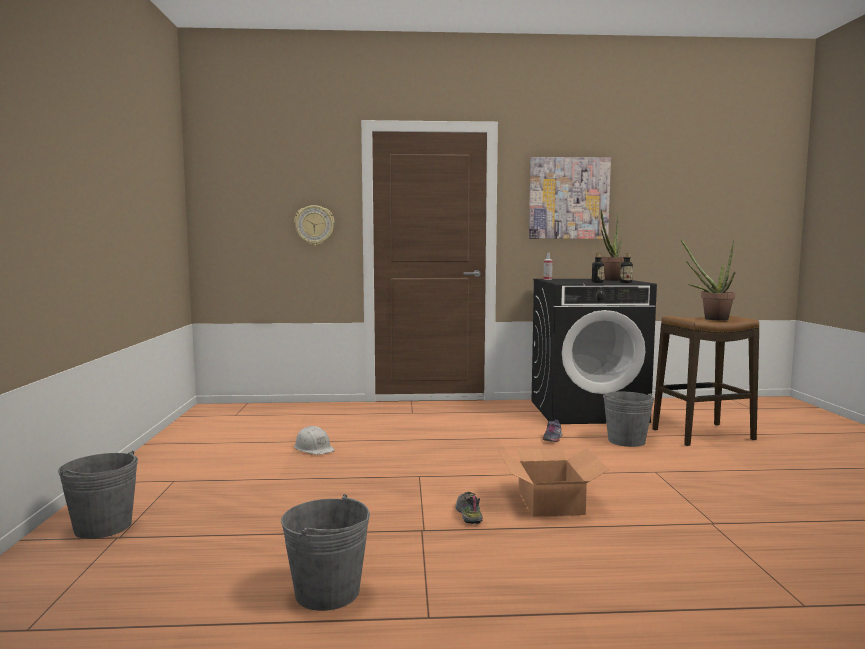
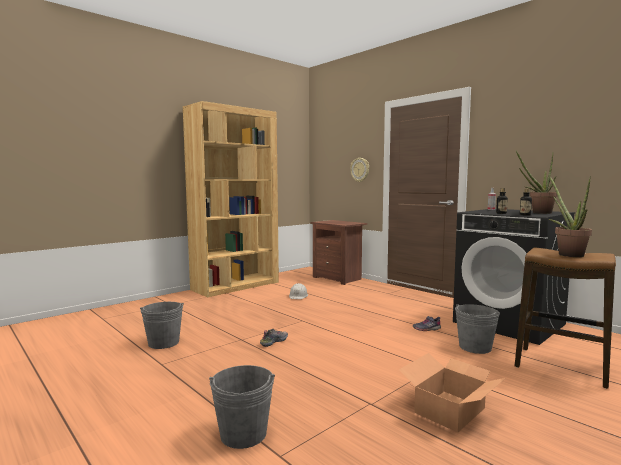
camera: 50 degrees right, 0 degrees up
(103, 527) = (175, 300): grey bucket -> grey bucket (243, 434)
(158, 465) = (236, 286): none -> brown bookcase
(296, 410) = (338, 278): none -> brown nightstand
(551, 501) = (322, 353): cardboard box -> cardboard box (451, 410)
(568, 198) = (527, 141): picture -> none

